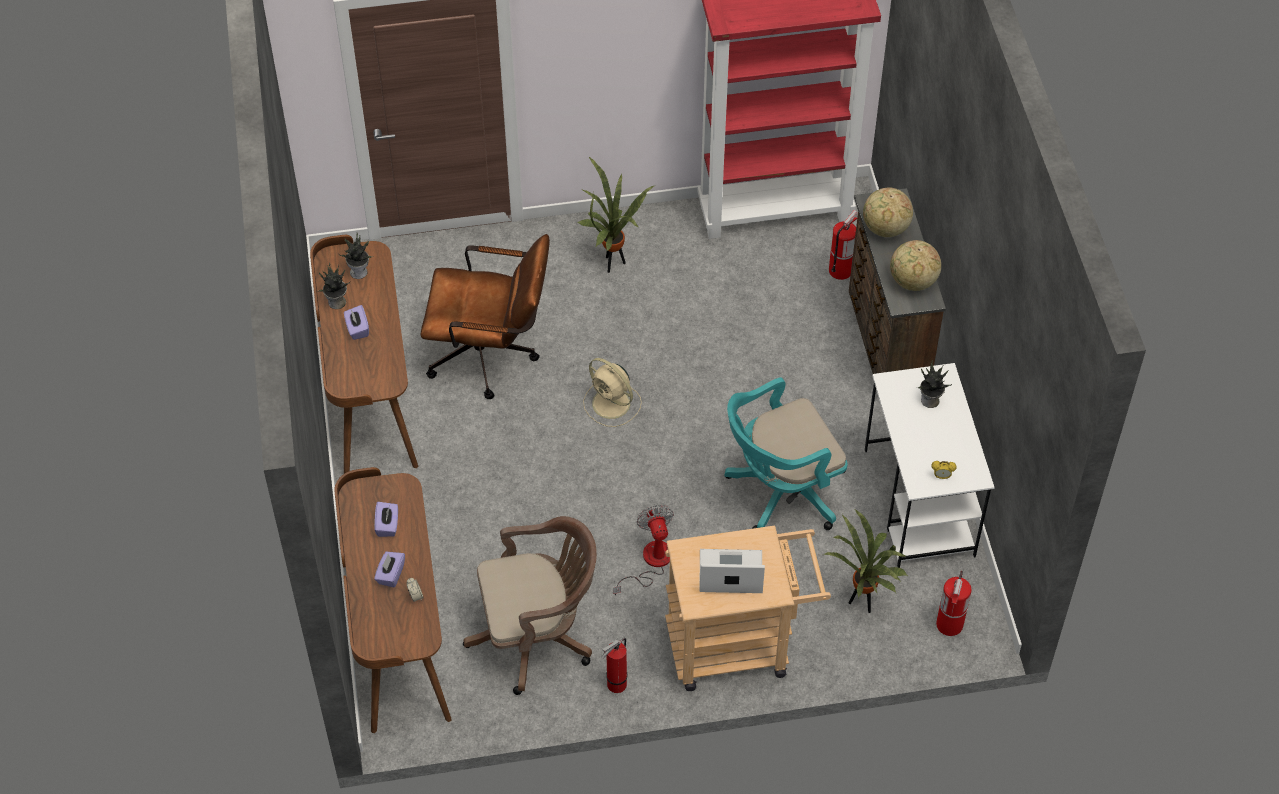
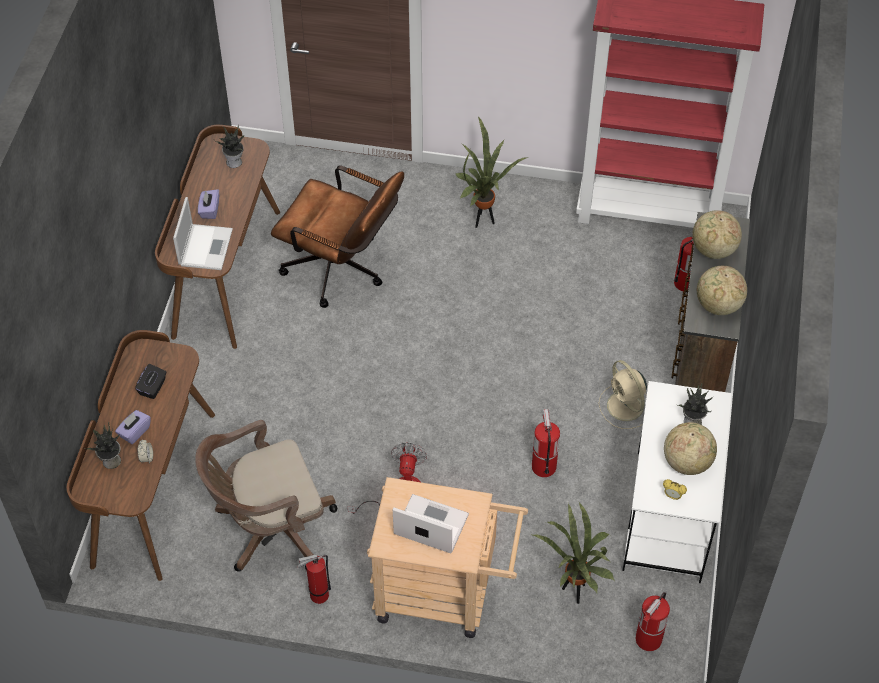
camera: 20 degrees right, 0 degrees up
(337, 303) = (203, 183): potted plant -> potted plant (111, 461)
(371, 367) = (205, 246): none -> laptop
(387, 525) = (153, 388): purple tissue box -> black tissue box
(537, 636) = (270, 529): brown office chair -> brown office chair turned 150 degrees clockwise
(612, 404) = (428, 343): beige fan -> beige fan (626, 407)
(780, 492) = (543, 466): turquoise office chair -> fire extinguisher
(941, 440) = (687, 462): none -> globe

